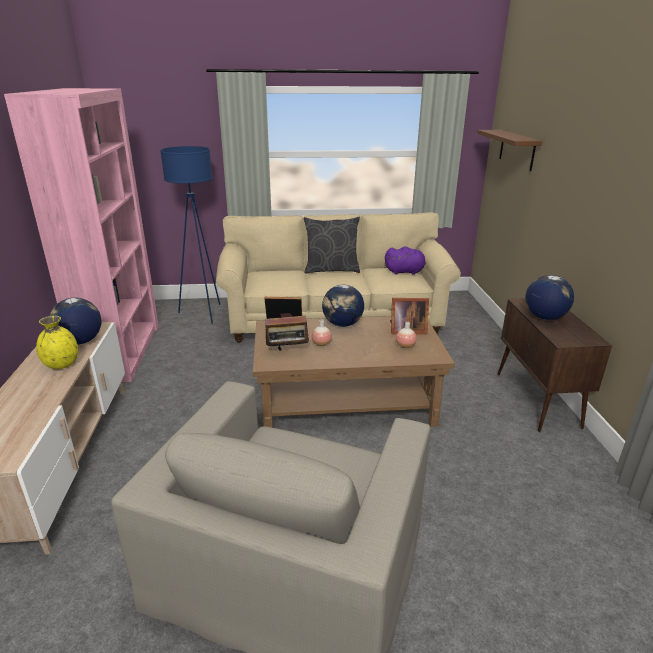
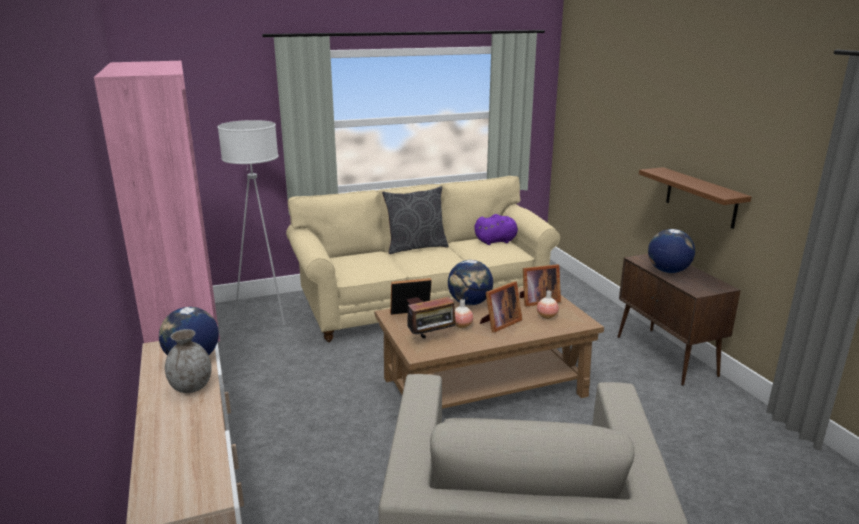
camera: 15 degrees left, 5 degrees down
(62, 365) = (191, 387): yellow vase -> grey vase
(203, 313) = (266, 315): blue floor lamp -> white floor lamp
(356, 347) = (499, 324): none -> picture frame
(517, 149) = (595, 107): brown shelf -> brown shelf (701, 197)

